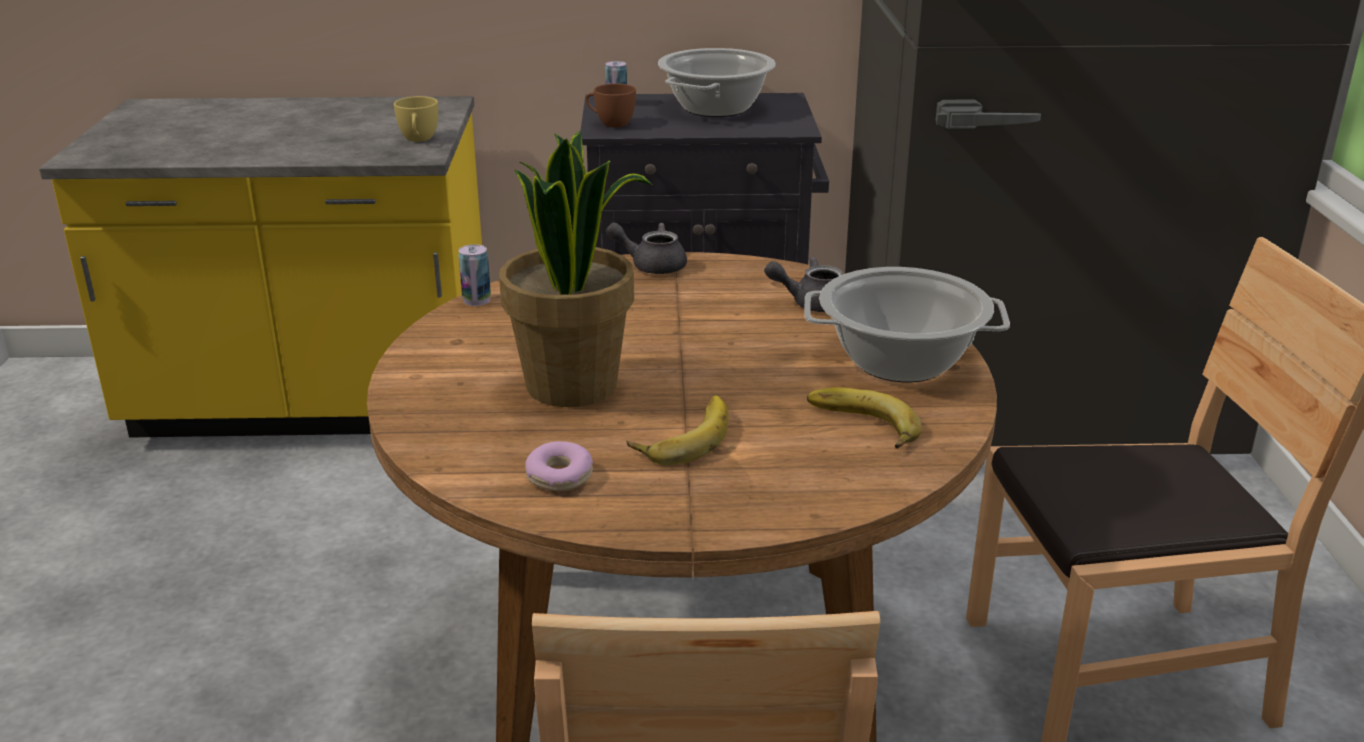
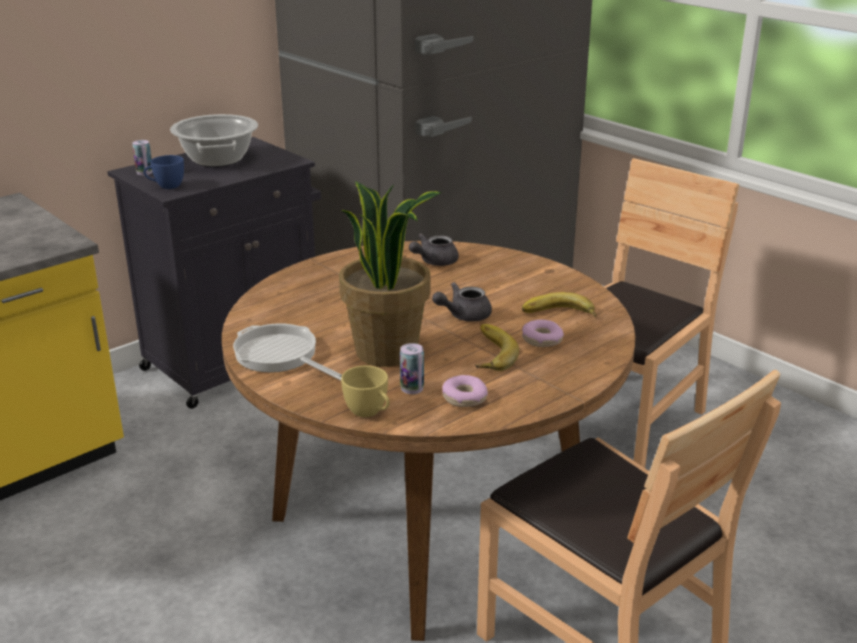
camera: 40 degrees left, 0 degrees up
(418, 139) = (42, 233): yellow cup -> yellow cup (369, 413)
(458, 346) = (280, 356): none -> frying pan
(476, 300) = (240, 326): can -> can (412, 388)
(610, 123) = (166, 186): brown cup -> blue cup
(651, 265) = (310, 270): grey teapot -> grey teapot (463, 315)
(779, 449) = (542, 340): none -> donut
(899, 362) = (524, 277): cooking pot -> none

